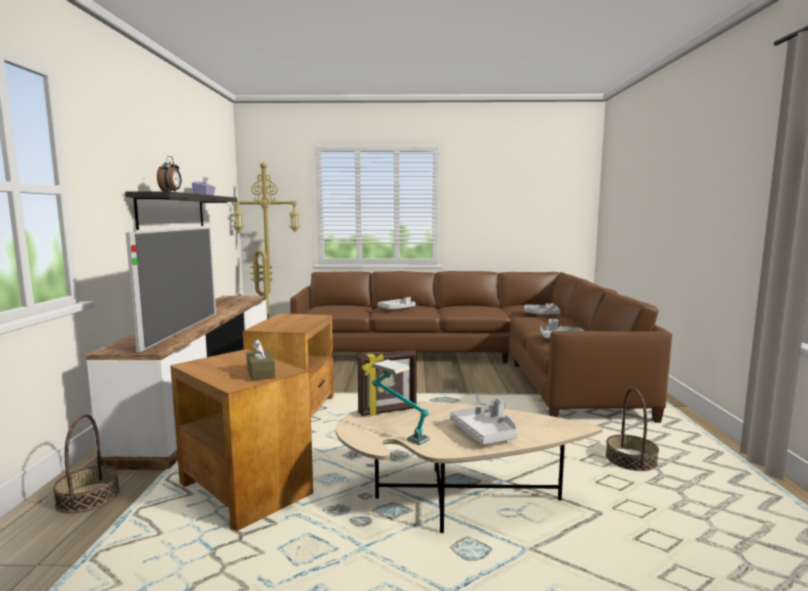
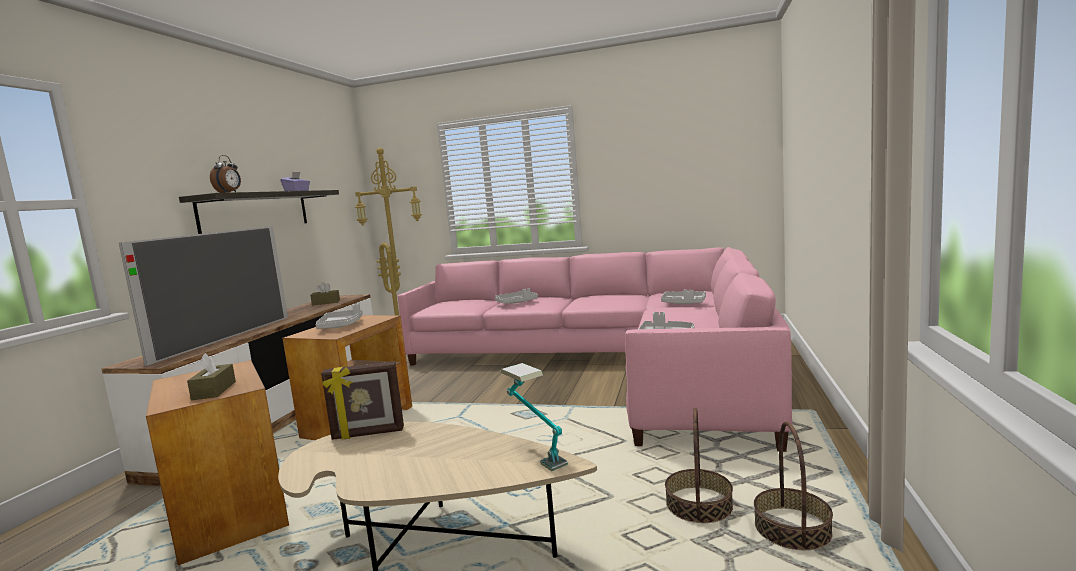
camera: 15 degrees right, 0 degrees up
(88, 497) = (92, 514): basket -> basket (792, 529)
(232, 301) = (326, 302): none -> brown tissue box
(398, 432) = (346, 463): table lamp -> table lamp (536, 453)
(475, 362) = (608, 364): brown sofa -> pink sofa
(485, 433) = (441, 467): grey tray -> grey tray (341, 326)

